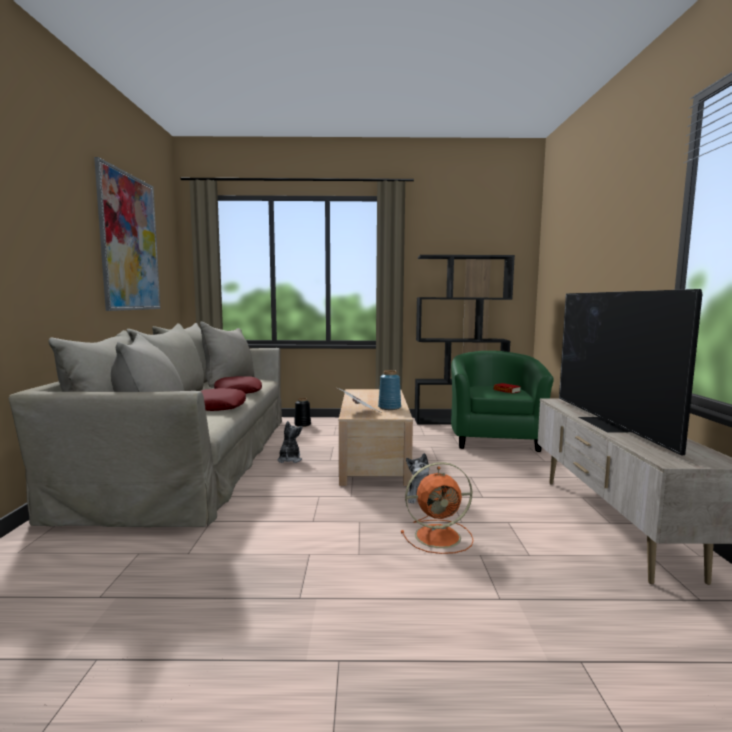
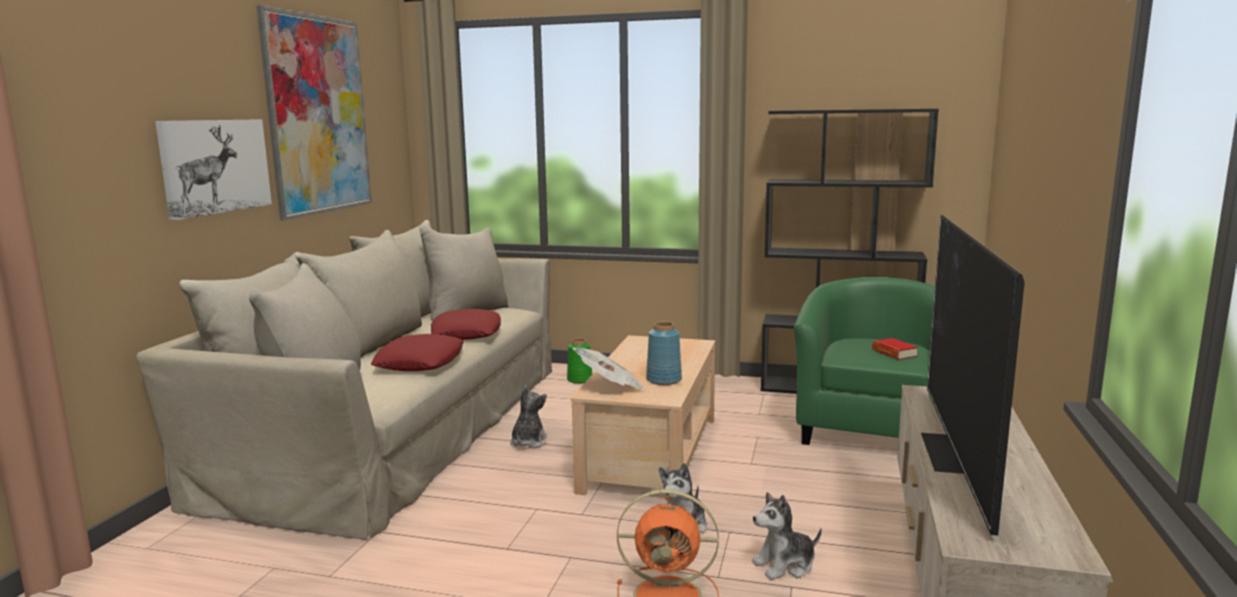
camera: 15 degrees right, 5 degrees up
(65, 263) = (214, 166): none -> picture
(302, 424) = (579, 379): black vase -> green vase
(496, 511) = (785, 565): none -> plush toy

